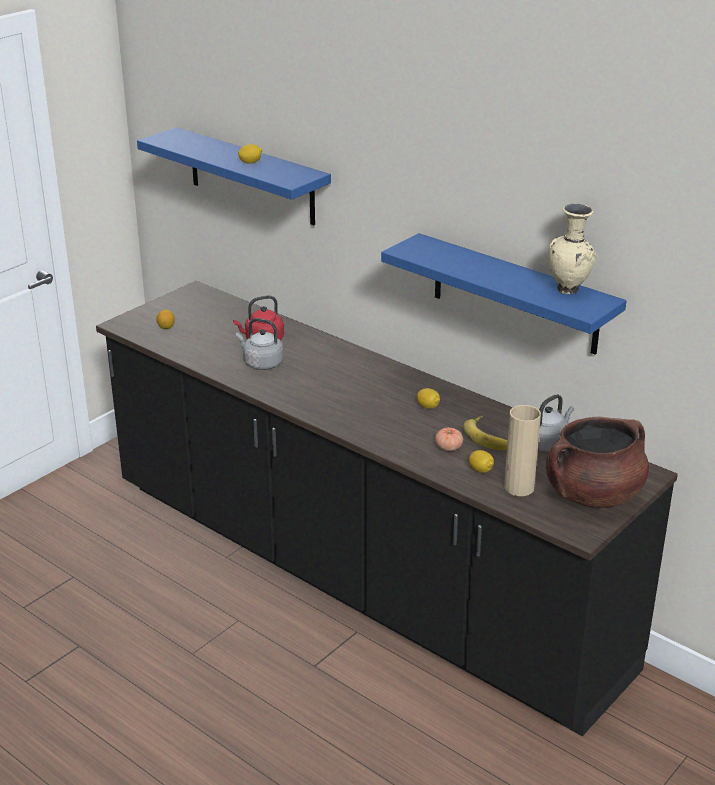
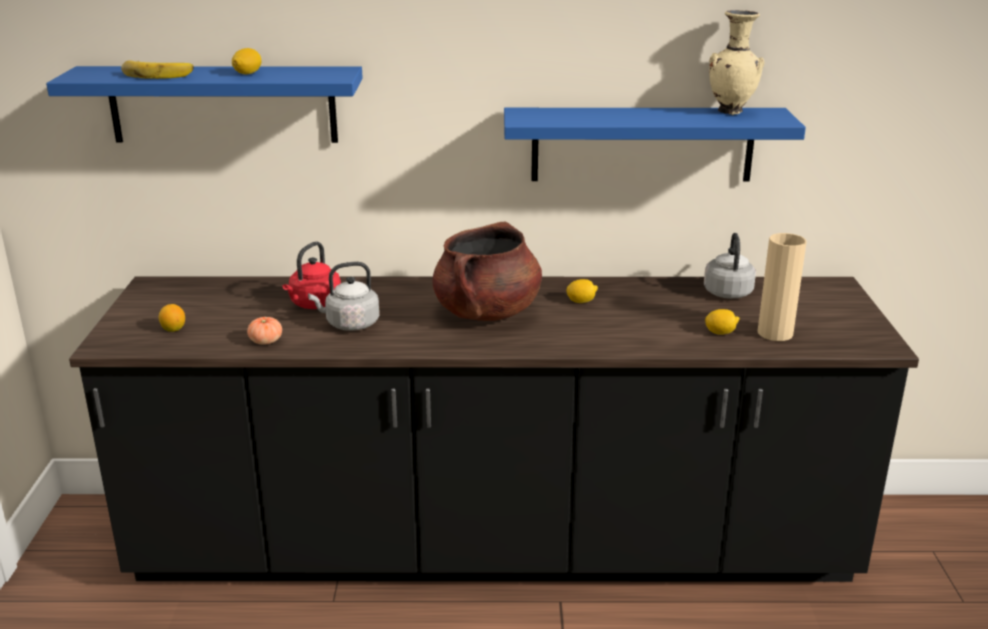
camera: 40 degrees left, 5 degrees down
(448, 447) = (661, 326): tomato -> tomato (266, 341)
(489, 436) = (676, 304): banana -> banana (159, 73)
(593, 495) = (834, 315): brown cooking pot -> brown cooking pot (487, 313)

